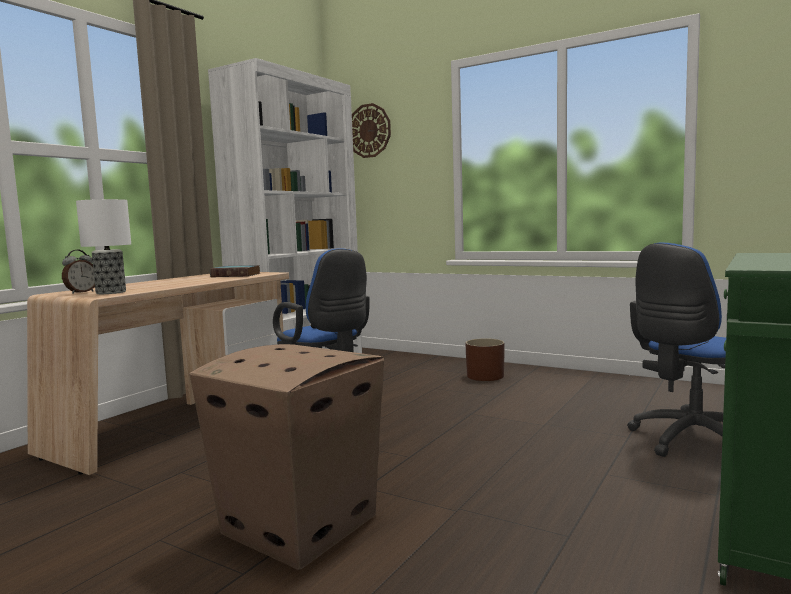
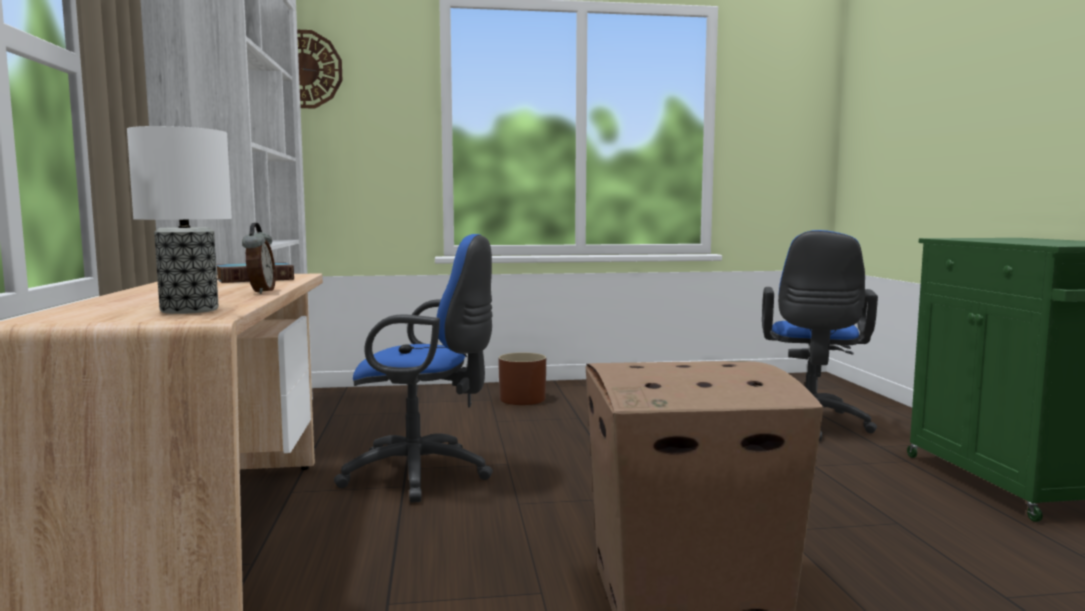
camera: 40 degrees left, 0 degrees up
(81, 292) = (106, 314): alarm clock -> alarm clock (260, 292)

